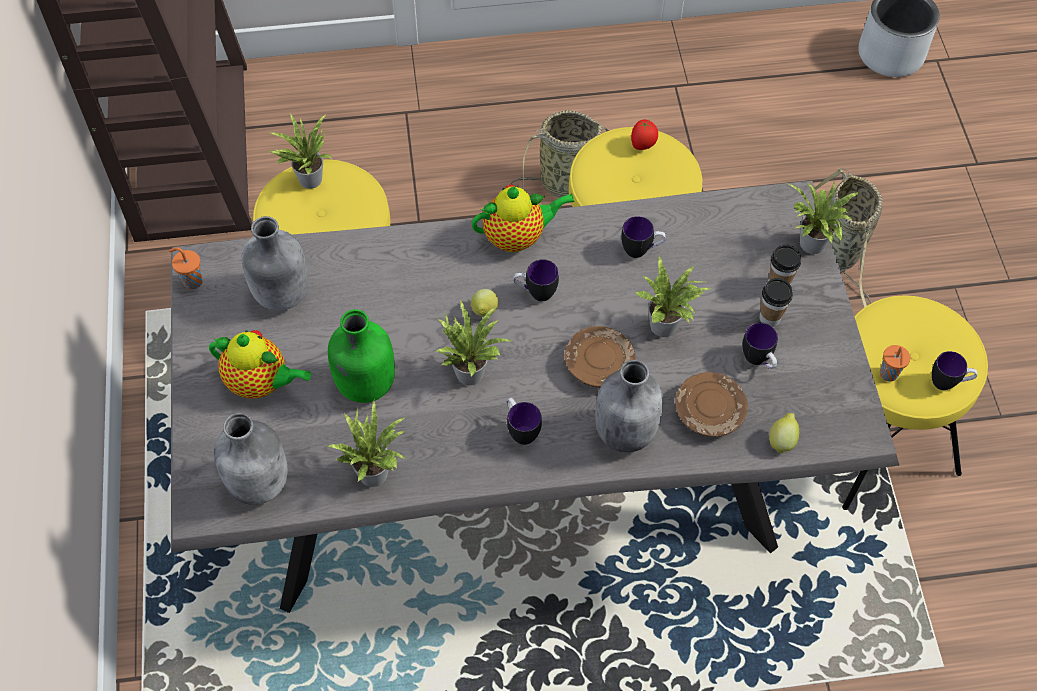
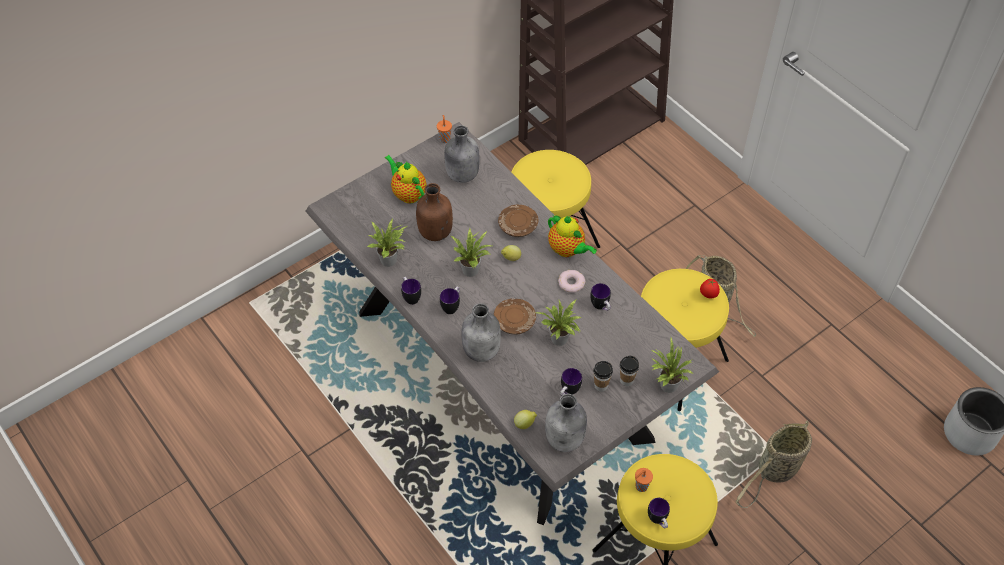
camera: 60 degrees right, 5 degrees down
(260, 482) = (356, 220): grey bottle -> grey bottle (565, 439)
(261, 383) = (408, 193): teapot -> teapot turned 150 degrees clockwise
(307, 178) = (565, 162): potted plant -> none
(364, 384) = (434, 232): green bottle -> brown bottle
(535, 293) = (538, 274): mug -> mug (410, 297)
(577, 263) = (571, 283): none -> donut
(709, 411) = (520, 383): brown plate -> brown plate (518, 226)

